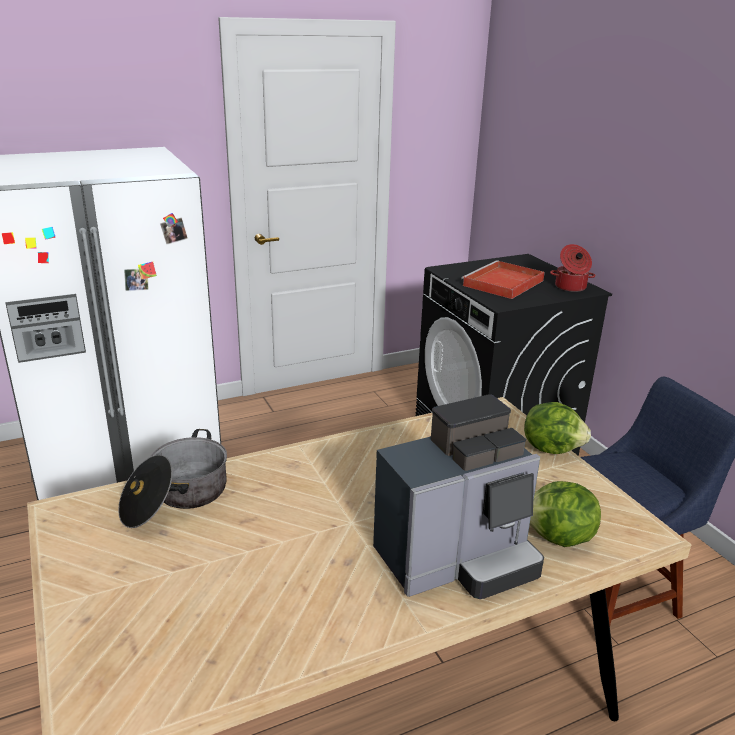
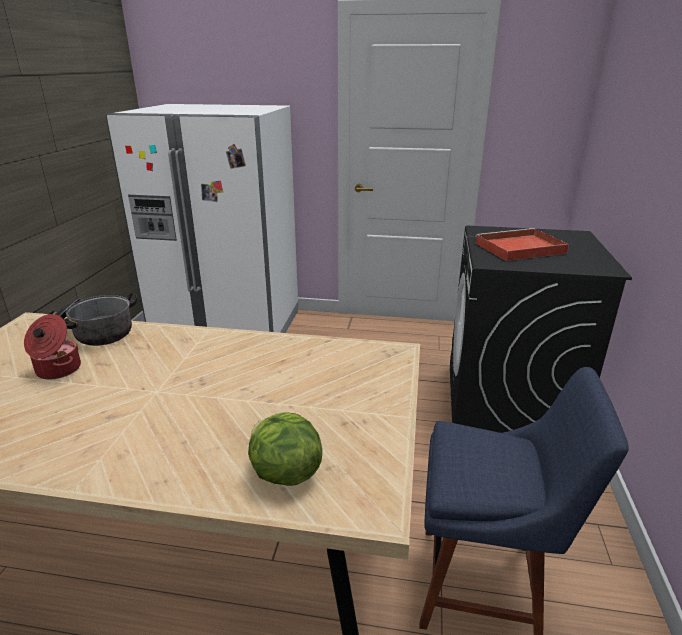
camera: 35 degrees right, 0 degrees up
(458, 559) = (179, 450): coffee machine -> none
(551, 448) = (399, 398): lettuce -> none
(570, 287) = (588, 263): cooking pot -> cooking pot (57, 370)

